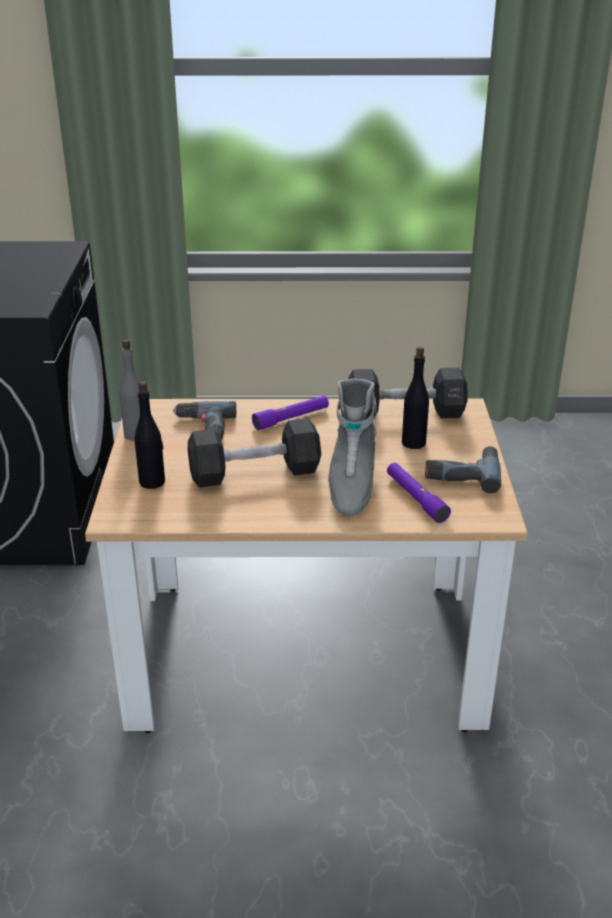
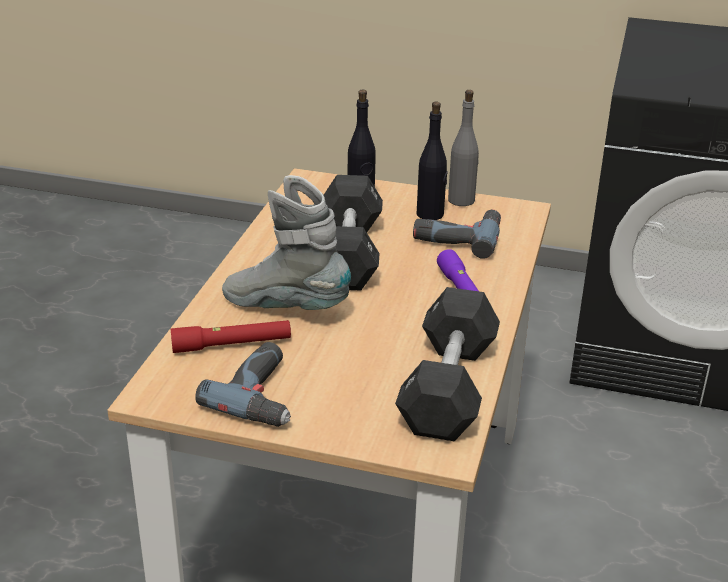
camera: 105 degrees right, 0 degrees up
(413, 443) = (360, 374): black bottle -> black bottle (430, 214)
(416, 498) = (232, 344): purple flashlight -> red flashlight

